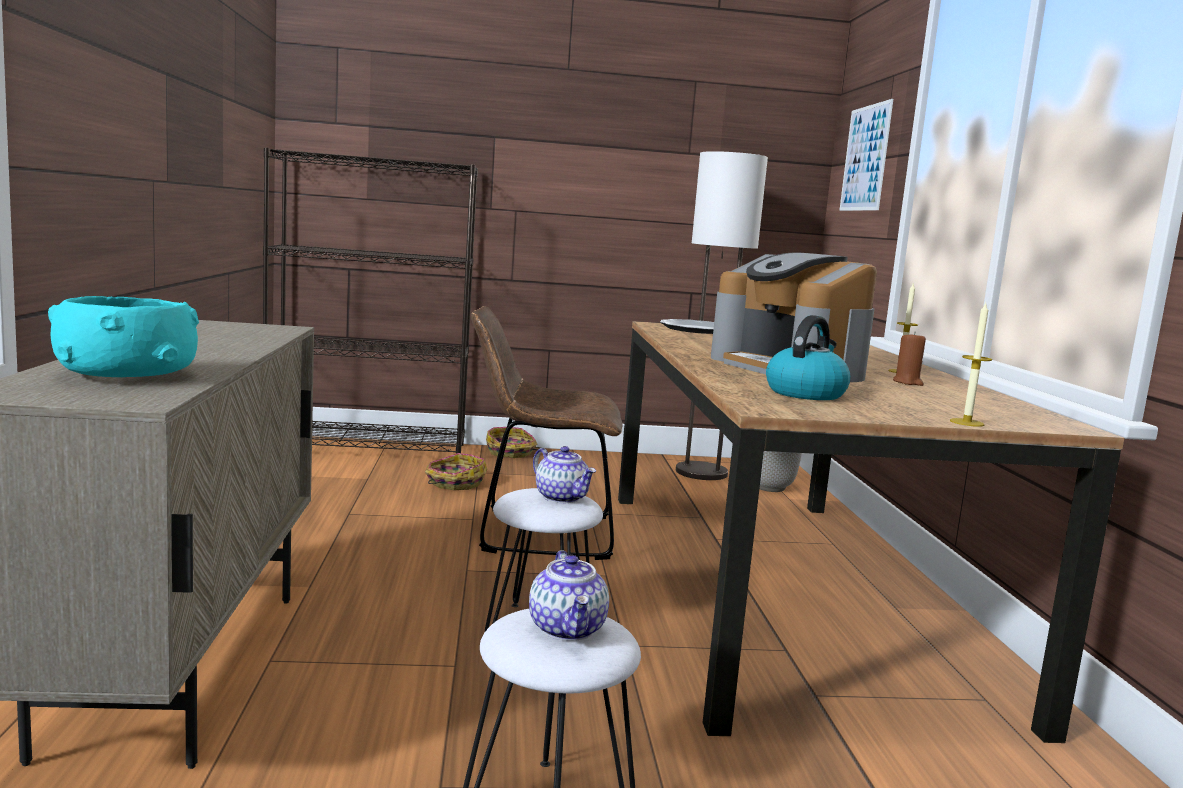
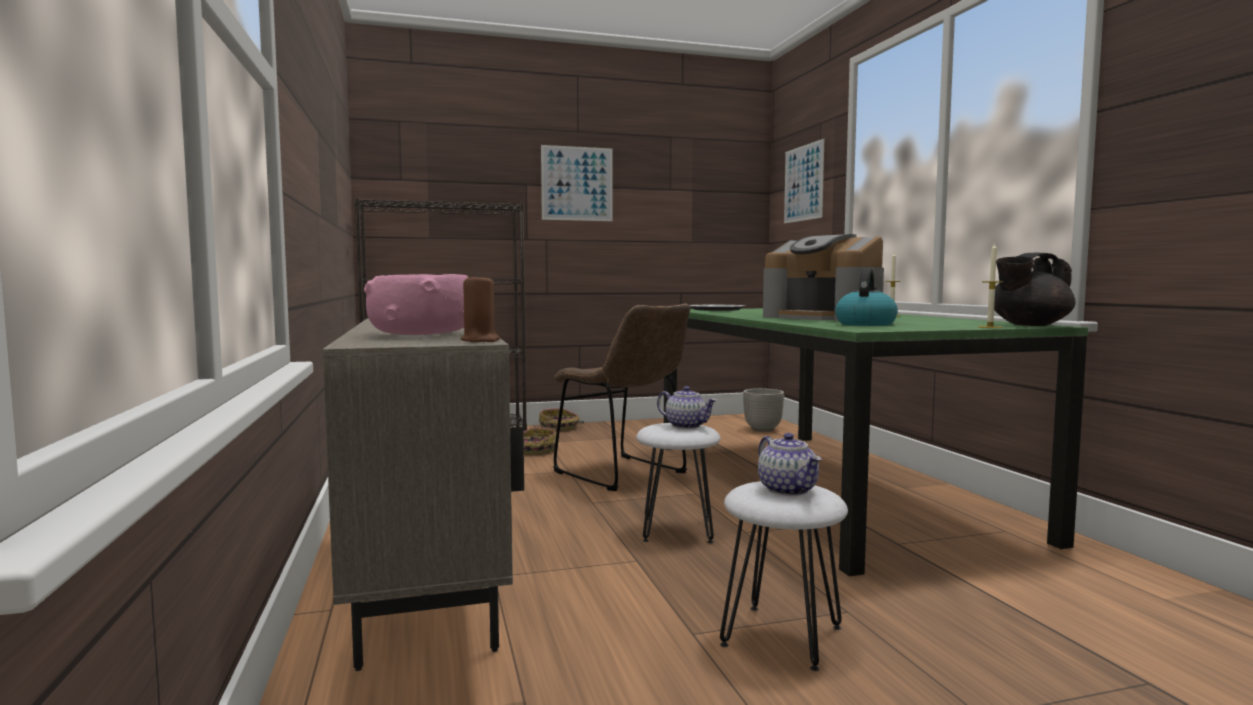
camera: 10 degrees left, 5 degrees down
(125, 375) = (421, 335): turquoise bowl -> pink bowl
(537, 534) = (624, 474): brown chair -> brown chair turned 120 degrees counterclockwise
(561, 139) = (577, 183): none -> picture
(701, 472) = (708, 425): floor lamp -> none
(778, 587) = (819, 486): brown dining table -> green dining table
(907, 382) = (909, 318): brown candle -> brown candle (480, 341)
(1040, 422) = (1028, 325): none -> black teapot

